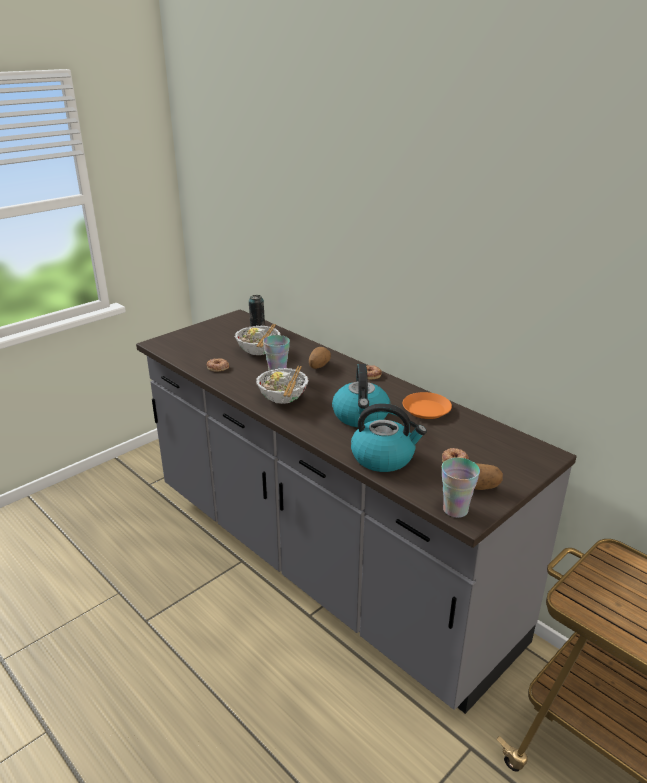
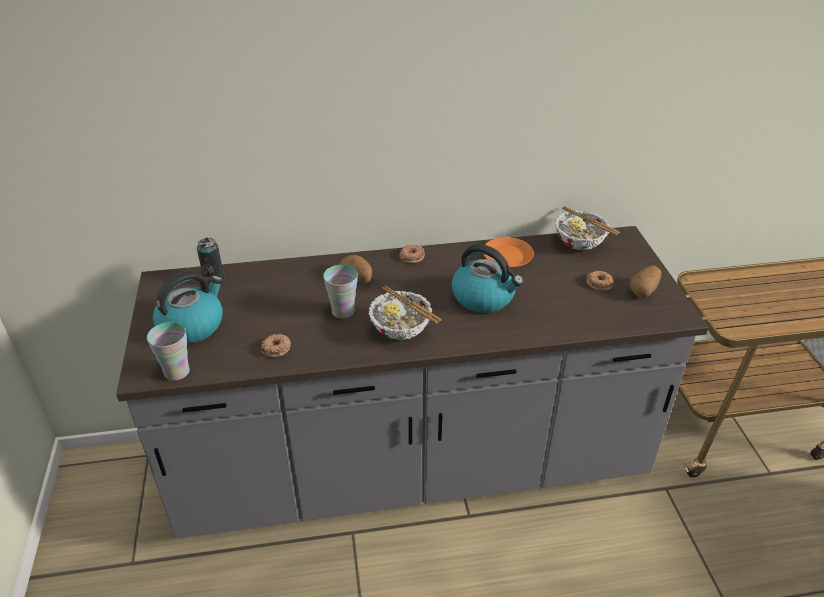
camera: 55 degrees left, 10 degrees up
(259, 351) = (275, 303): bowl -> bowl (579, 243)
(384, 457) = (564, 317): kettle -> kettle (192, 325)
(455, 510) = (667, 316): cup -> cup (177, 372)

